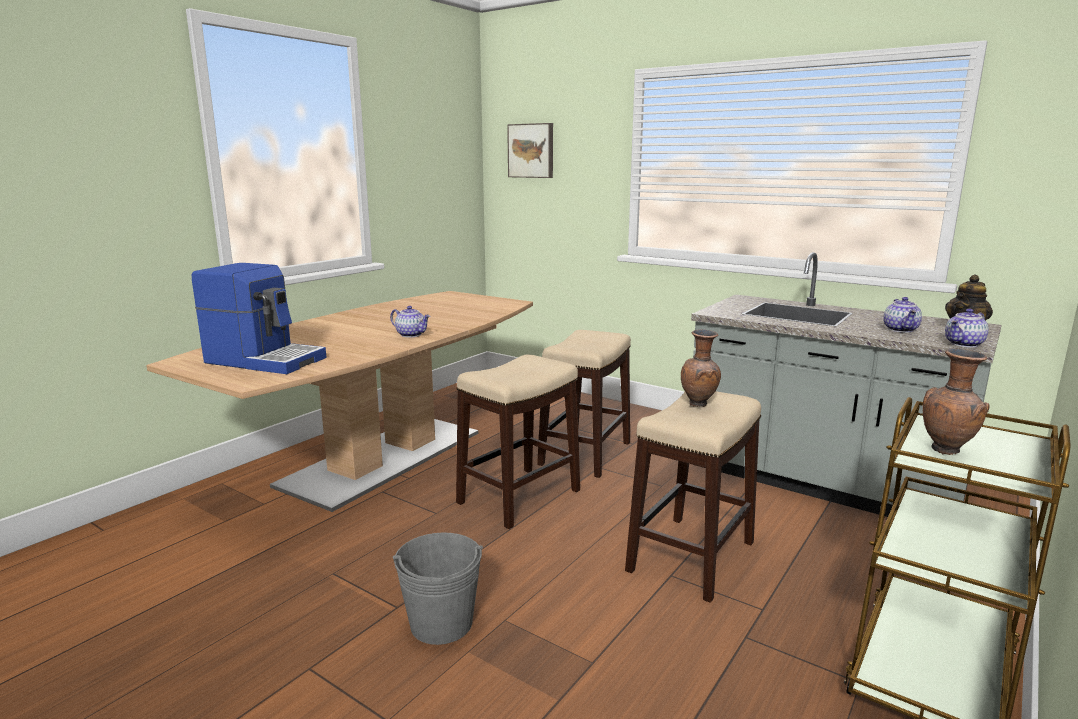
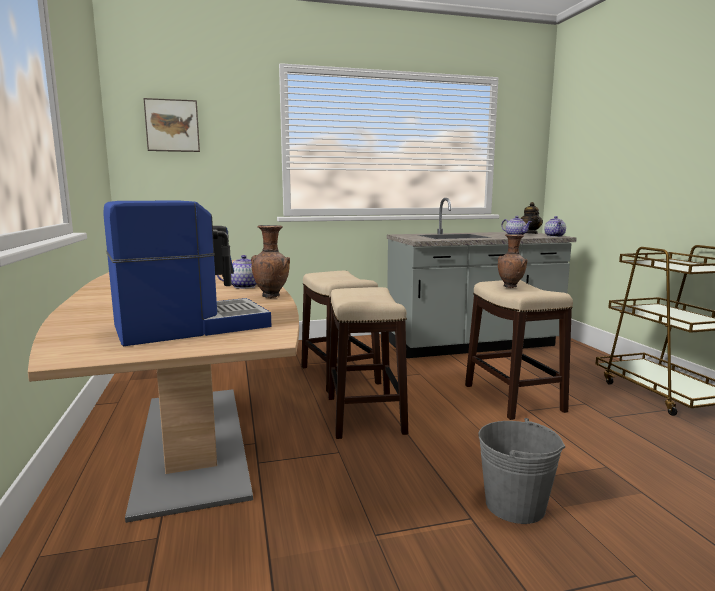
camera: 50 degrees left, 5 degrees down
(947, 450) = (677, 266): brown vase -> brown vase (272, 296)

